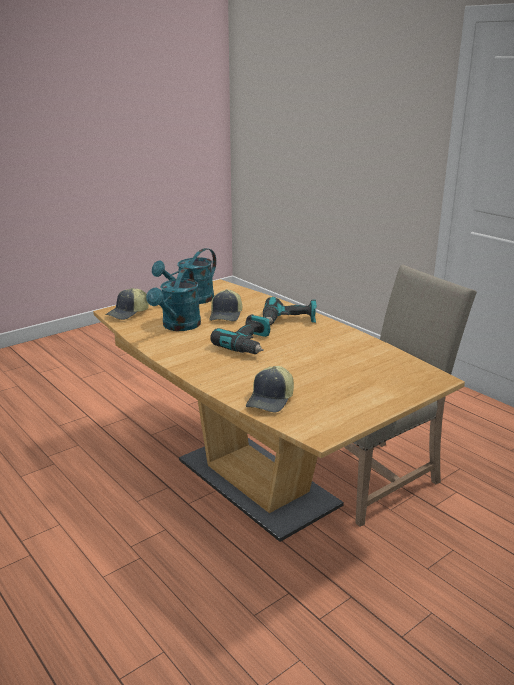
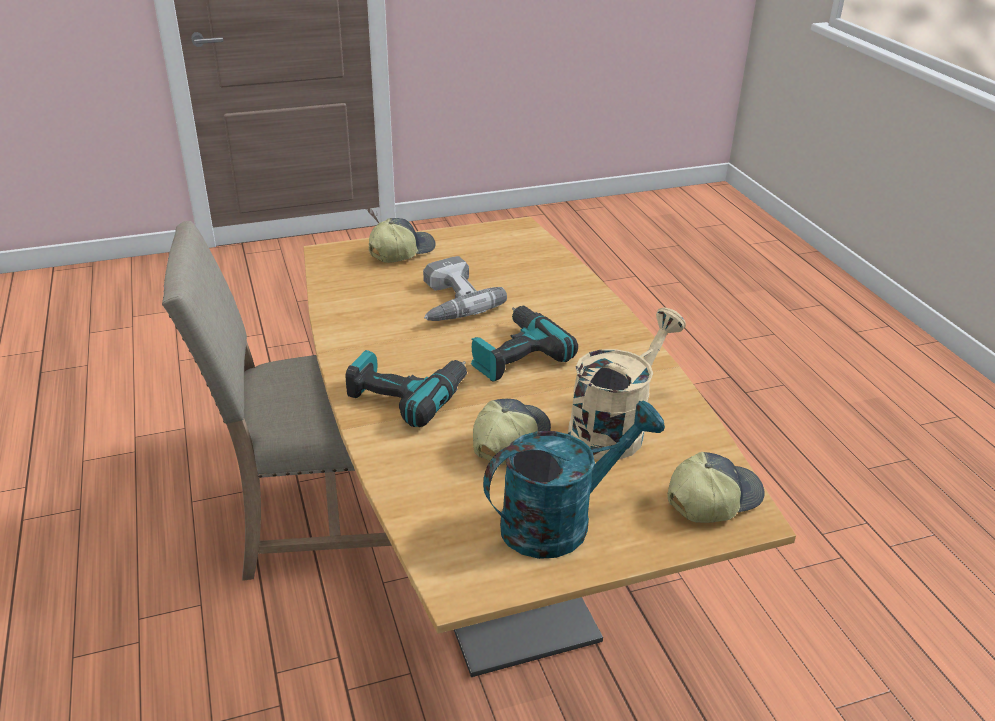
camera: 160 degrees left, 10 degrees up
(178, 326) = (614, 427): turquoise watering can -> beige watering can
(271, 400) = (541, 266): cap -> cap (401, 251)
(314, 364) = (449, 301): none -> power drill

